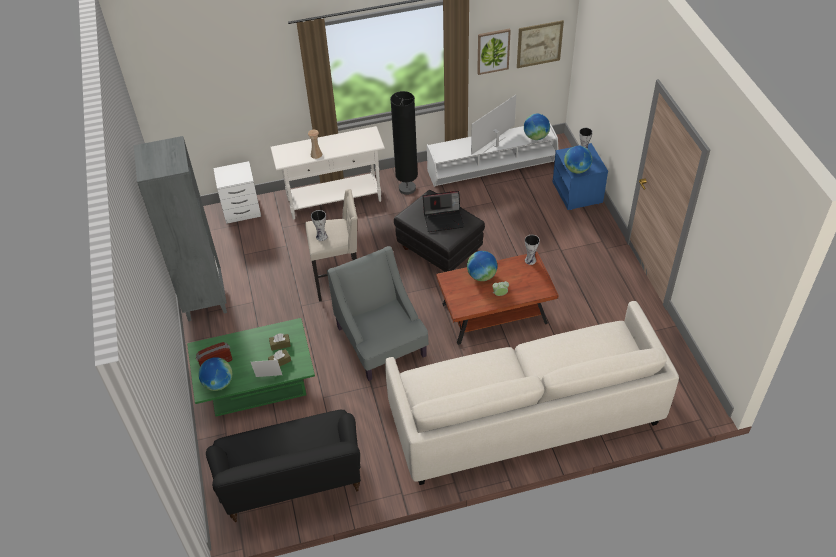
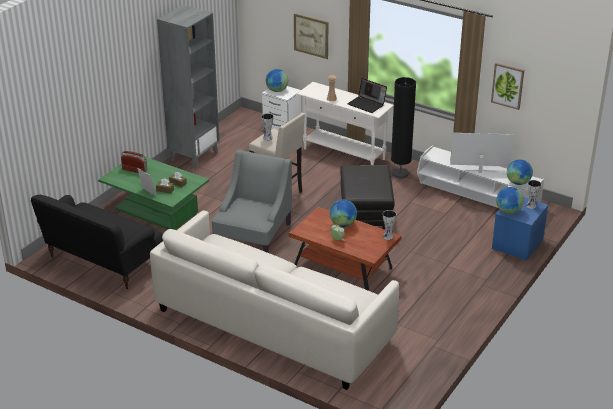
camera: 45 degrees right, 15 degrees down
(218, 383) = (121, 179): globe -> globe (277, 90)
(444, 219) = (368, 183): laptop -> laptop (367, 104)
(539, 44) = (551, 98): picture -> picture (311, 36)

